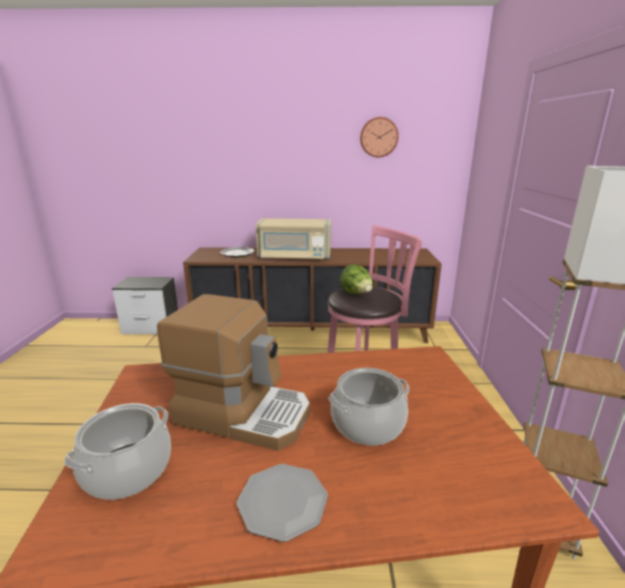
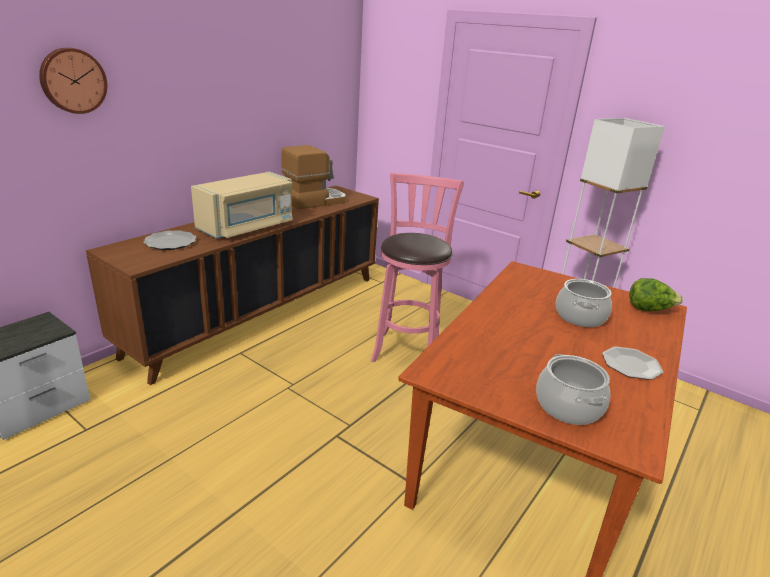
camera: 55 degrees left, 5 degrees up
(243, 413) = (534, 348): coffee machine -> coffee machine (314, 201)
(356, 294) = (415, 243): lettuce -> lettuce (649, 310)
(378, 137) = (289, 66): wall clock -> wall clock (72, 80)

